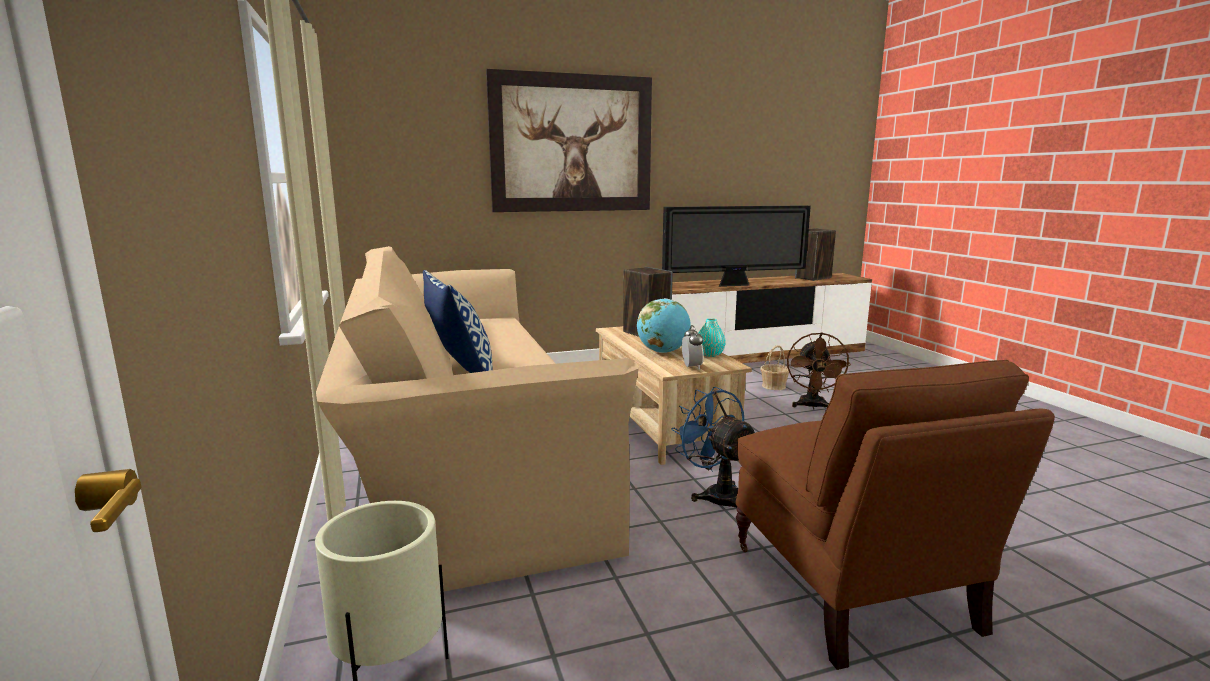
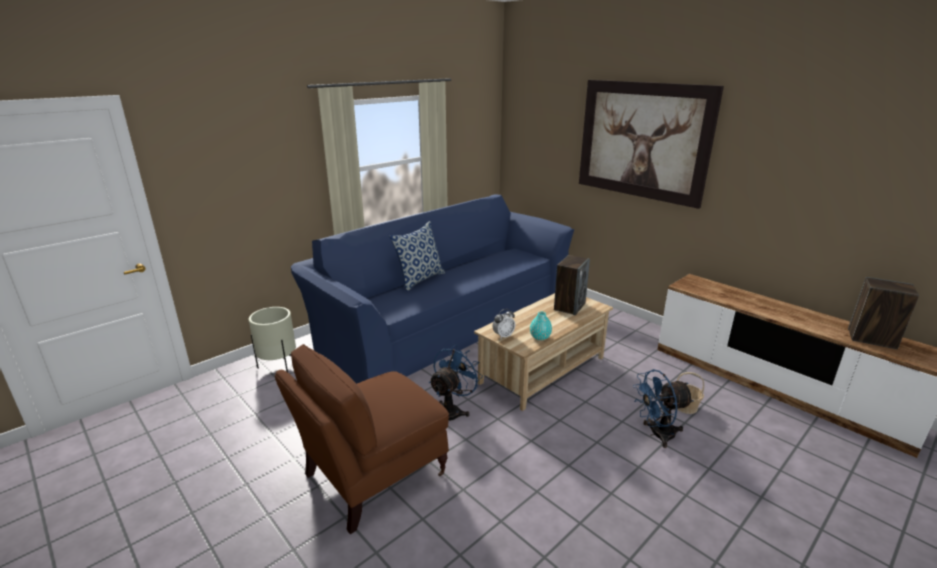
camera: 65 degrees right, 10 degrees up
(459, 451) = (444, 320): beige sofa -> blue sofa
(663, 352) = (529, 320): globe -> none
(734, 285) = (742, 305): television -> none
(812, 406) = (657, 434): brown fan -> blue fan

